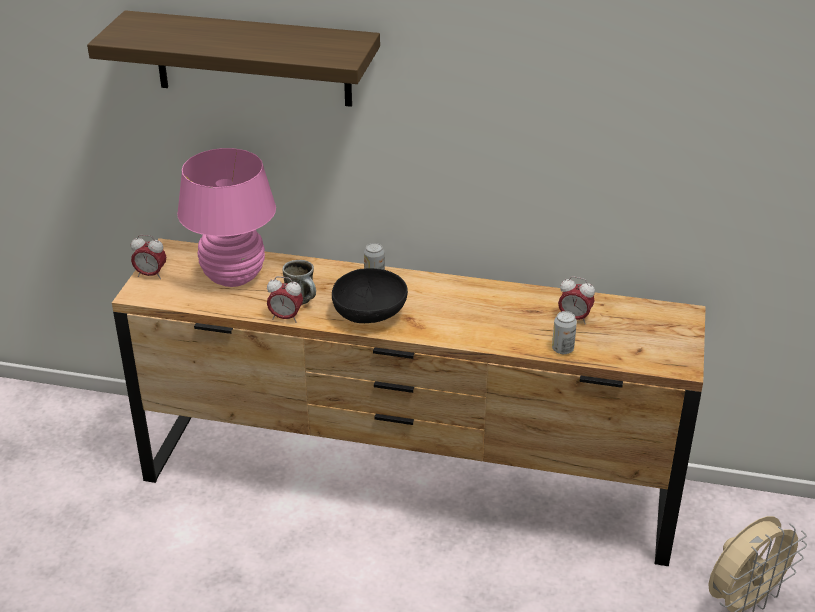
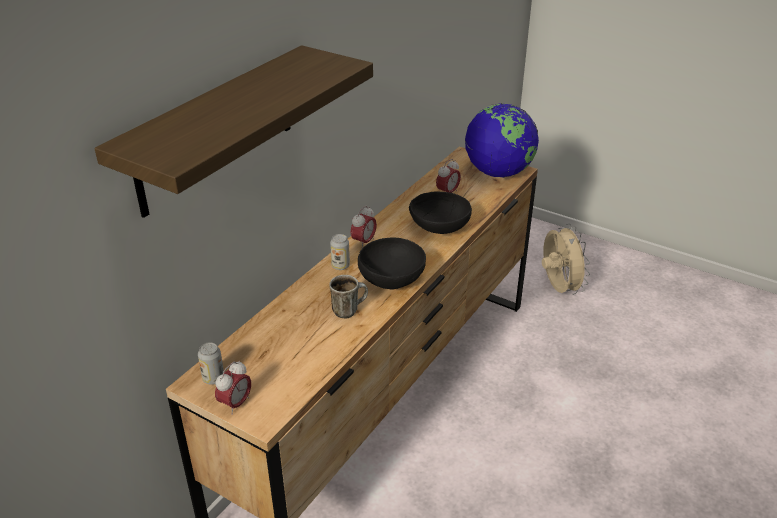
camera: 70 degrees left, 0 degrees up
(233, 277) = (281, 346): pink table lamp -> none
(285, 318) = (369, 325): alarm clock -> alarm clock (364, 242)
(489, 327) = (439, 228): none -> black bowl
(562, 349) = (481, 206): can -> can (213, 378)
(660, 349) = (498, 172): none -> globe

